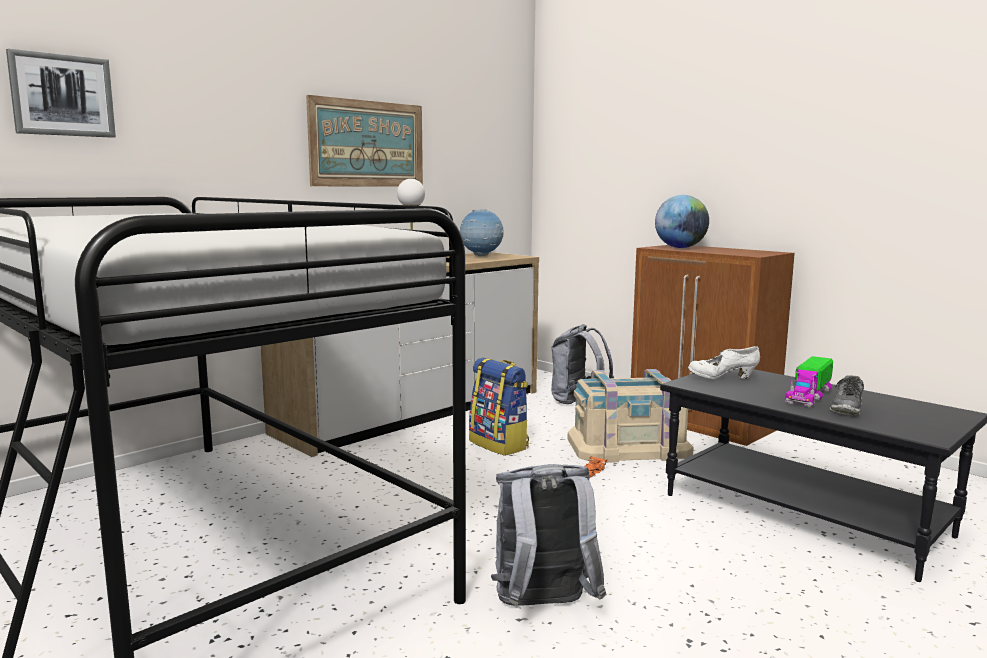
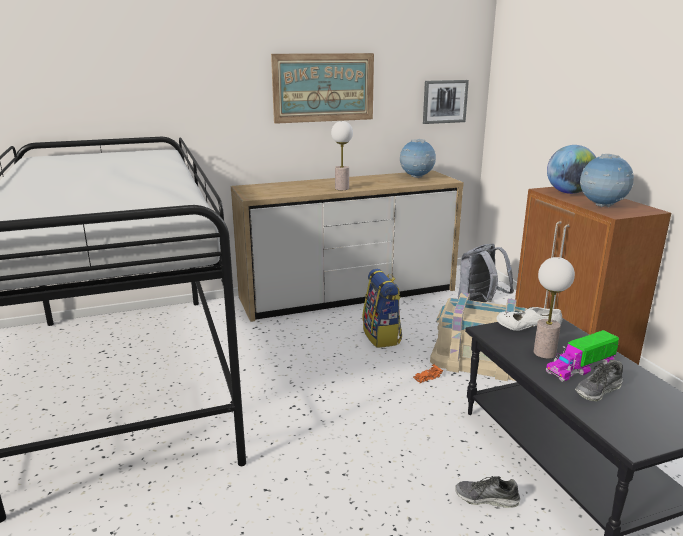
camera: 25 degrees right, 10 degrees up
(62, 95) = (93, 71): picture -> picture (444, 101)
(543, 607) = (288, 485): grey backpack -> none
(730, 252) = (601, 206): none -> globe
(762, 391) = (544, 353): none -> table lamp
(765, 562) = (486, 499): none -> shoe

